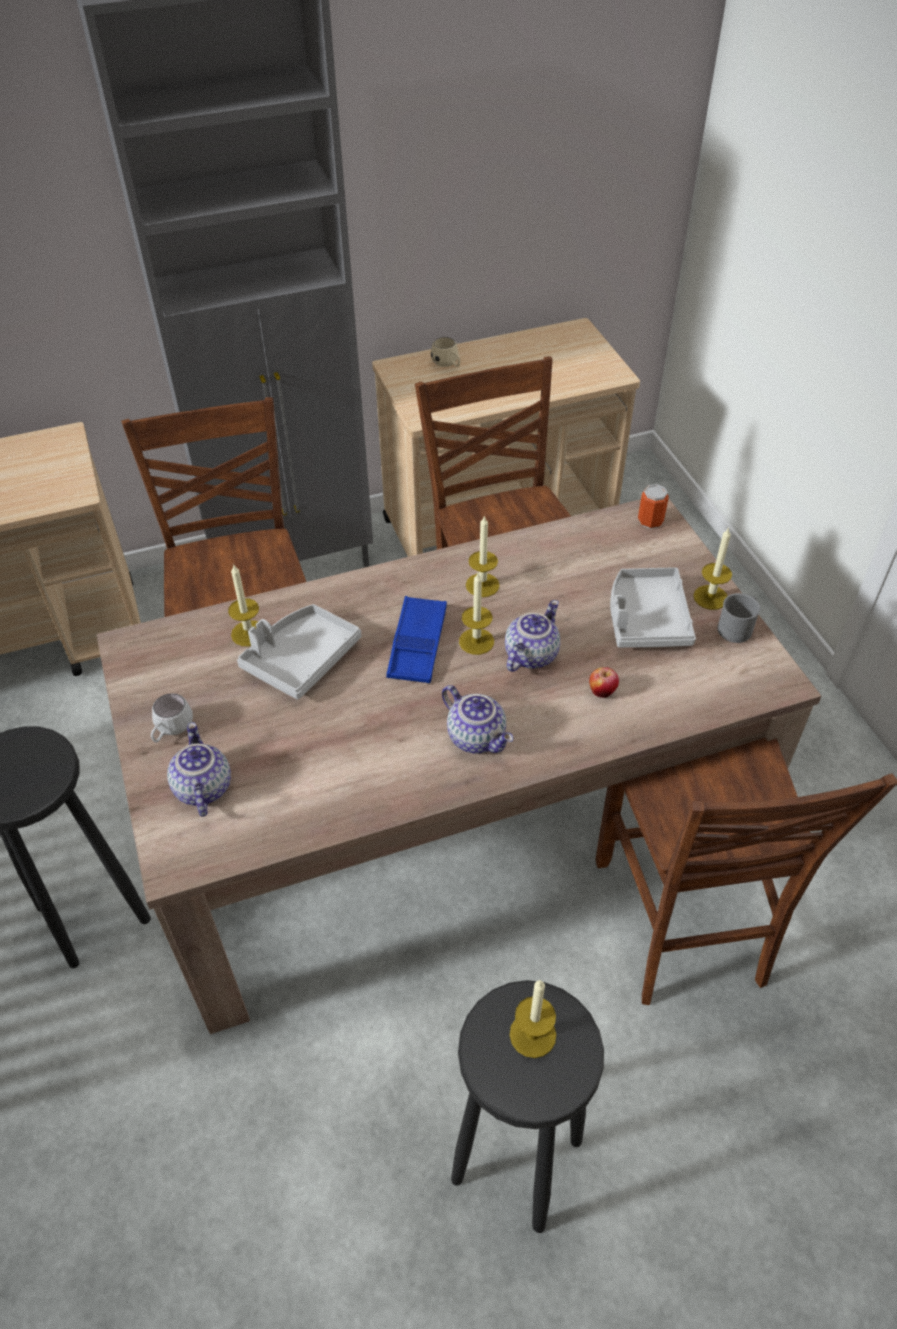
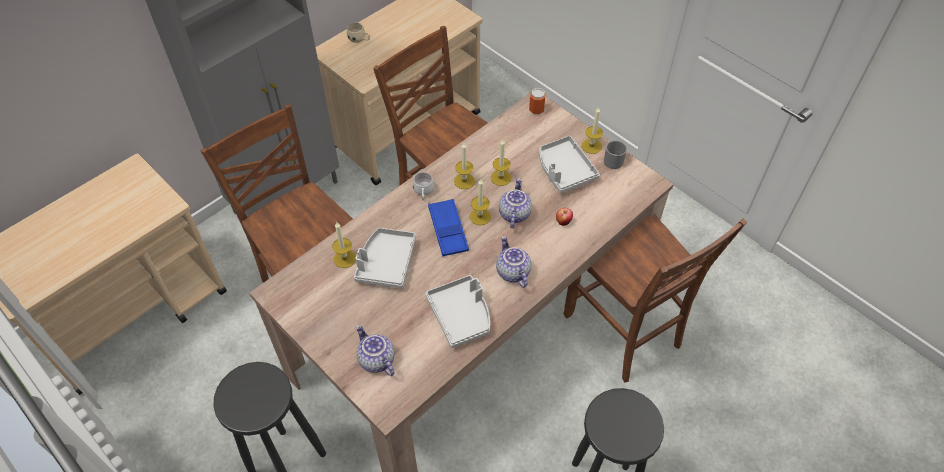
camera: 25 degrees left, 5 degrees up
(171, 731) = (336, 334): white mug -> white mug (423, 193)
(363, 771) = (461, 315): none -> grey tray
(477, 737) = (512, 272): teapot -> teapot turned 135 degrees counterclockwise
(532, 1034) = (622, 416): candle -> candle (500, 177)

